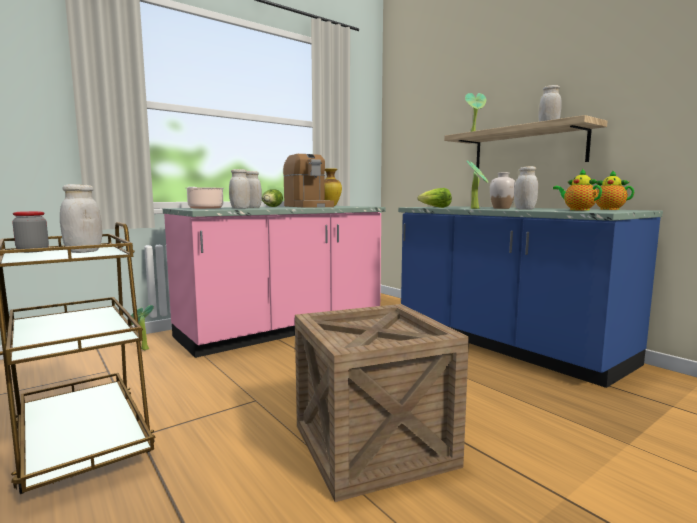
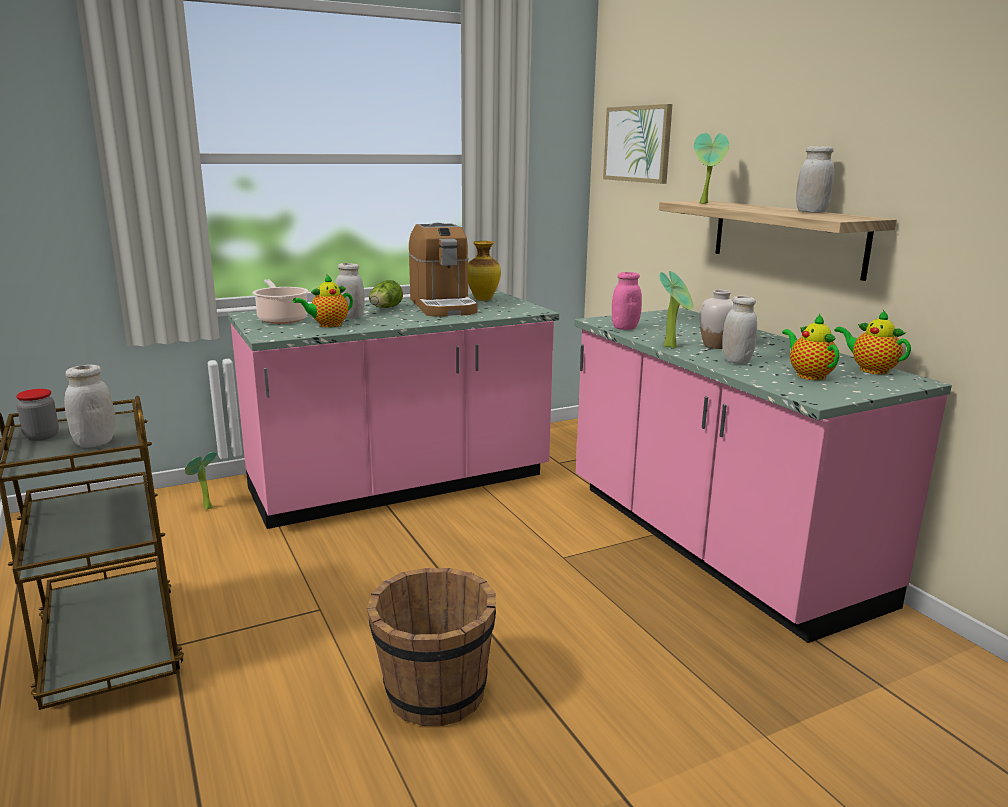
camera: 10 degrees right, 10 degrees up
(240, 208) = (328, 325): white jar -> teapot
(373, 445) = (434, 694): crate -> brown bucket
(415, 116) = (637, 144): none -> picture
(435, 207) = (625, 328): lettuce -> pink jar
(504, 343) = (713, 543): blue counter -> pink counter

